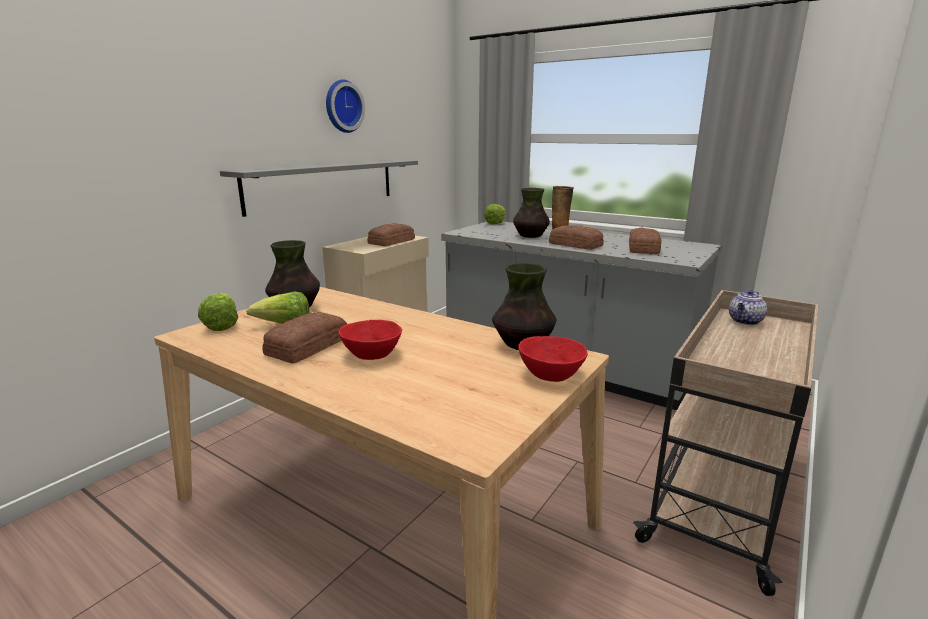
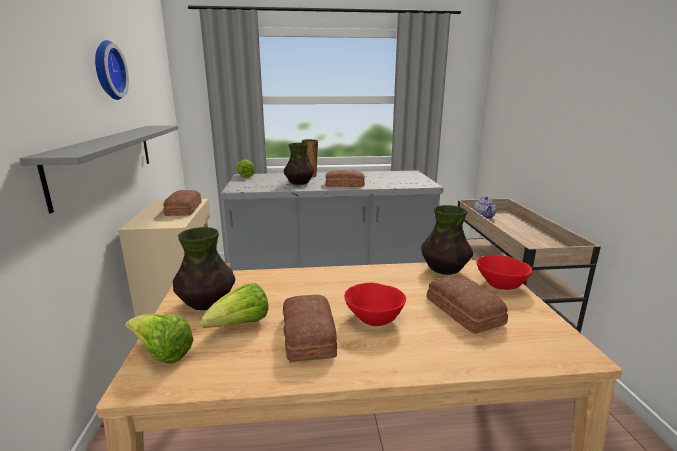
camera: 40 degrees left, 0 degrees up
(642, 248) = (388, 180): bread -> bread (463, 312)

